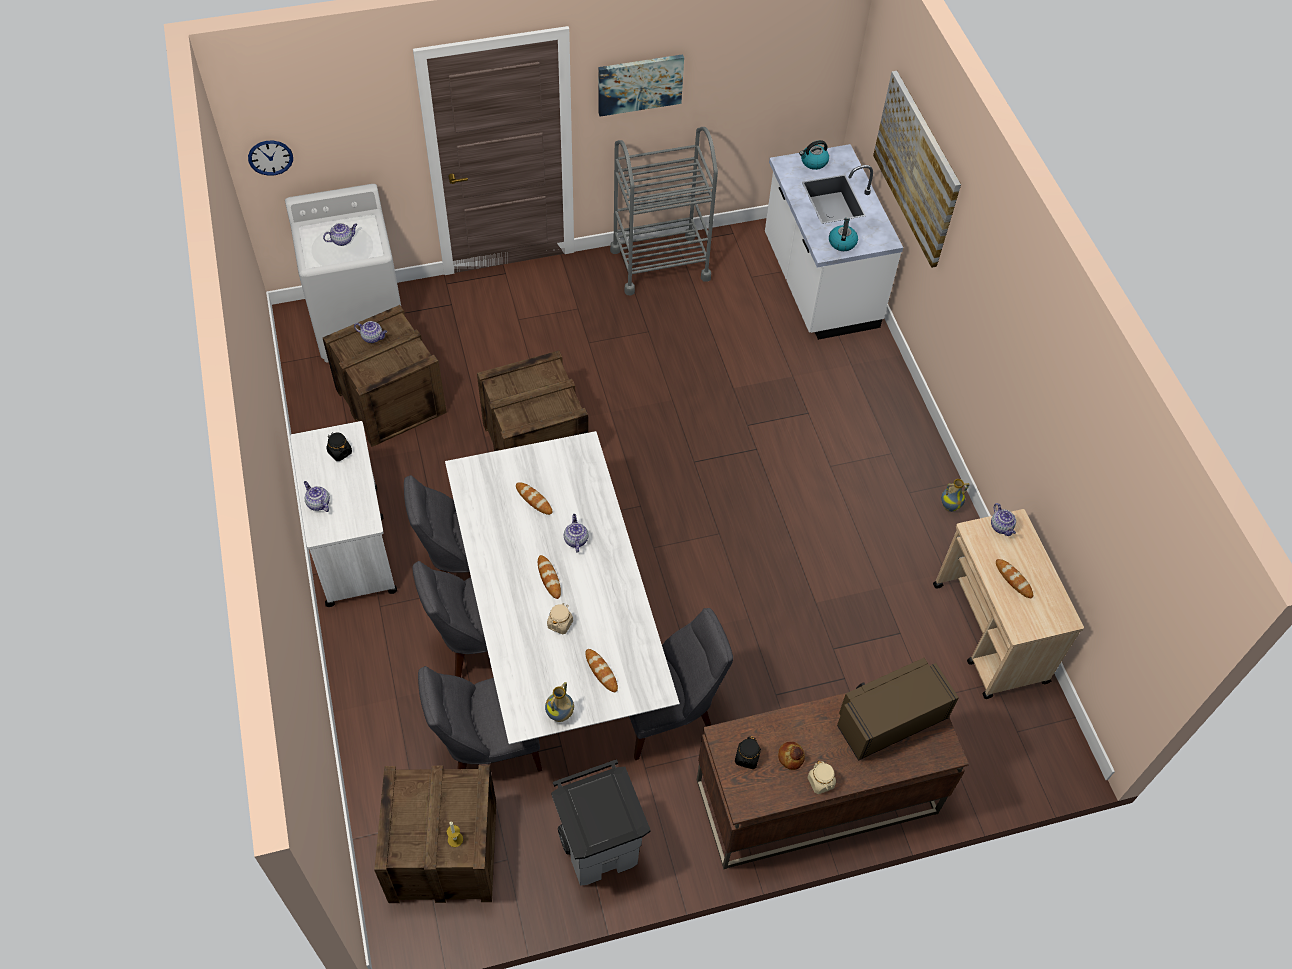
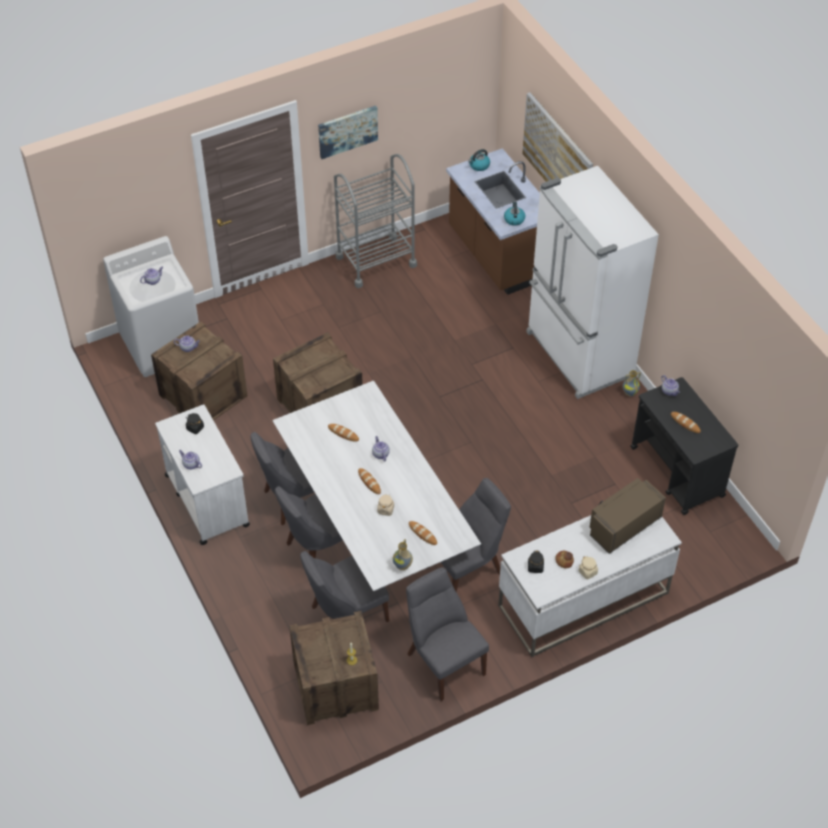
camera: 10 degrees left, 5 degrees down
(270, 157) = (92, 229): wall clock -> none
(600, 848) = (443, 661): grey trash can -> grey chair
(815, 797) = (582, 600): brown desk -> white desk
(818, 283) = (497, 254): white counter -> brown counter
(891, 439) = (578, 355): none -> white fridge
(990, 634) = (677, 472): beige cart -> black cart

